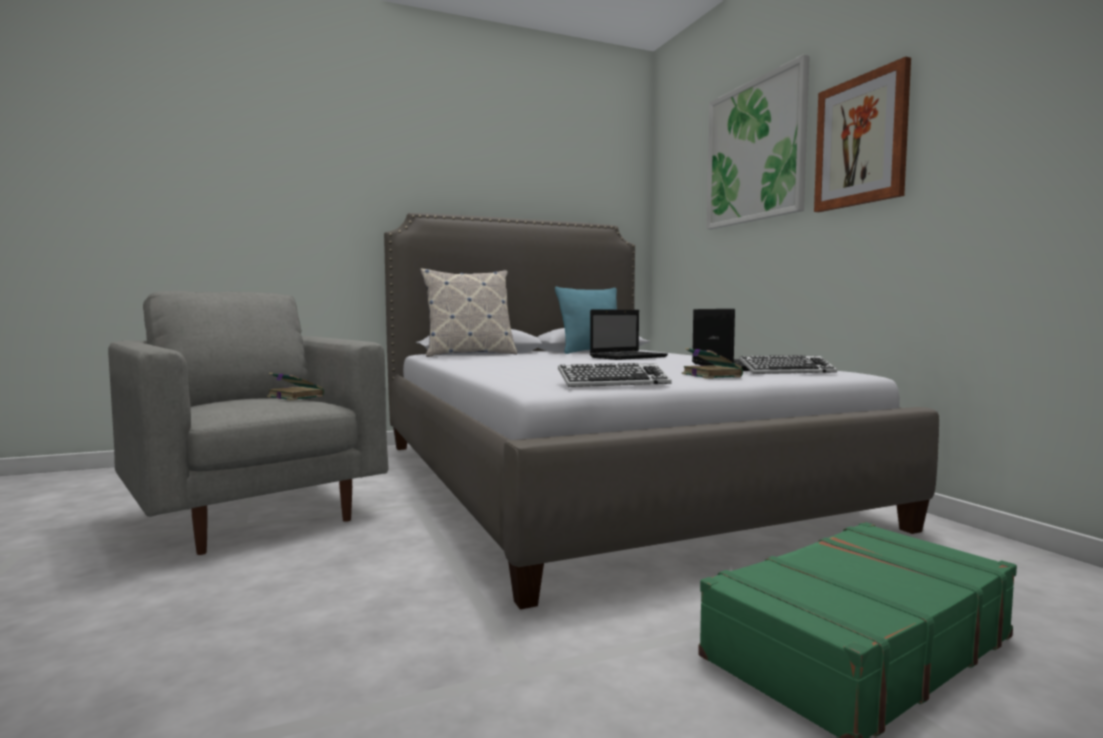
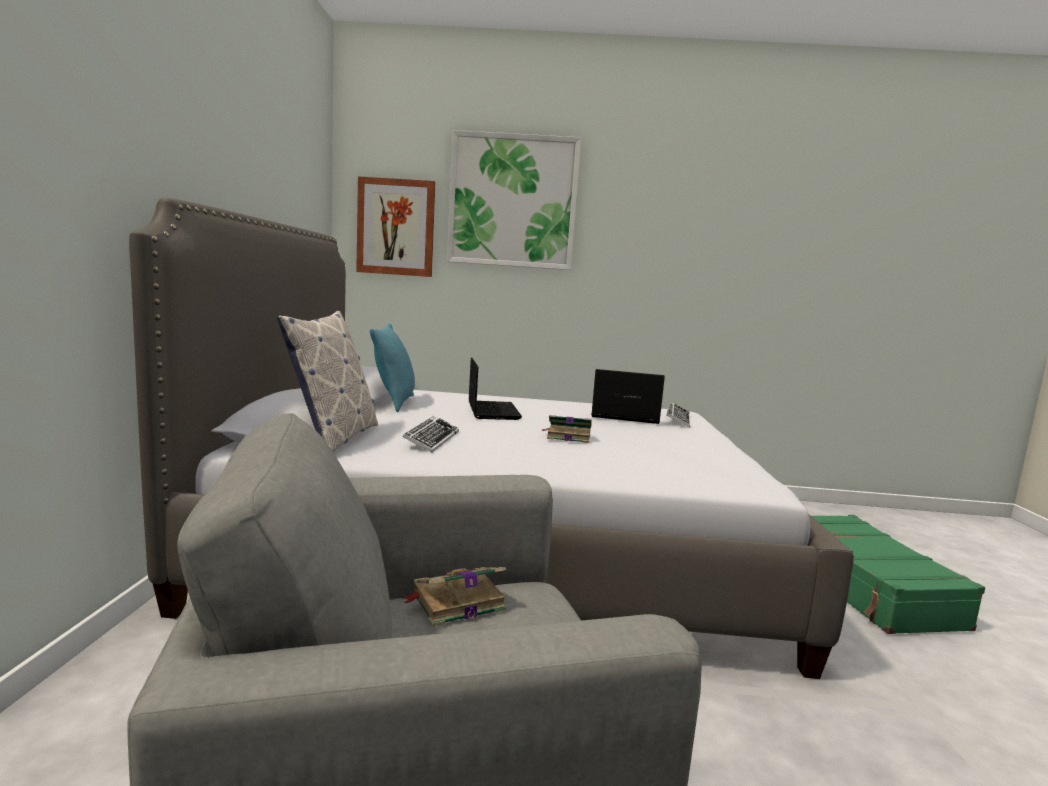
camera: 65 degrees left, 5 degrees up
(614, 383) = (745, 466): keyboard -> keyboard (431, 439)
(710, 375) = (690, 435): book -> book (567, 436)
(861, 141) = (629, 229): picture -> picture (396, 227)

